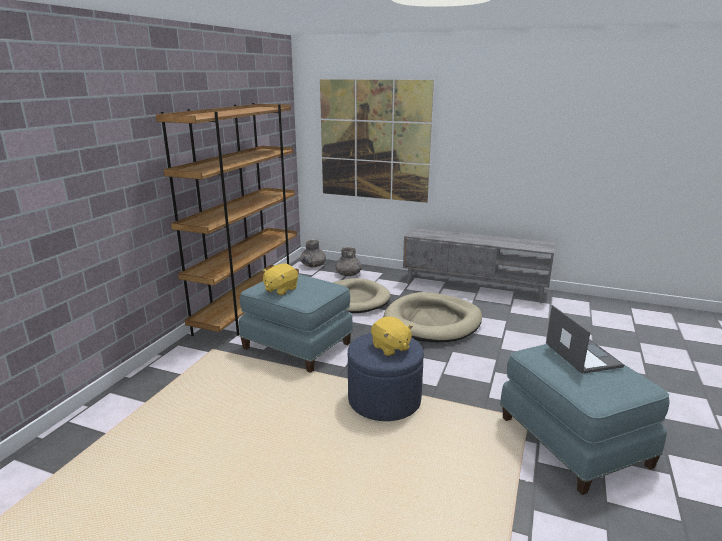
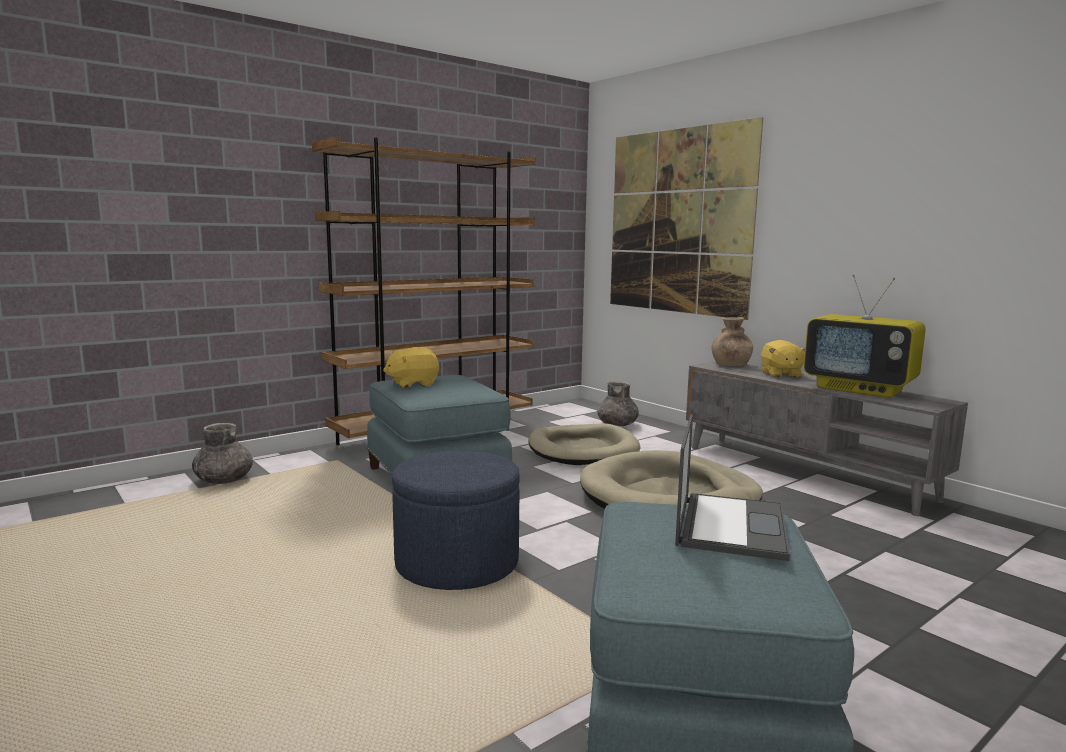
camera: 30 degrees right, 10 degrees down
(313, 265) = (581, 408): grey vase -> grey vase (224, 480)
(390, 348) = (459, 467): yellow plush toy -> yellow plush toy (780, 374)
(423, 231) = (730, 365): none -> brown vase
(505, 241) = (860, 389): none -> television

